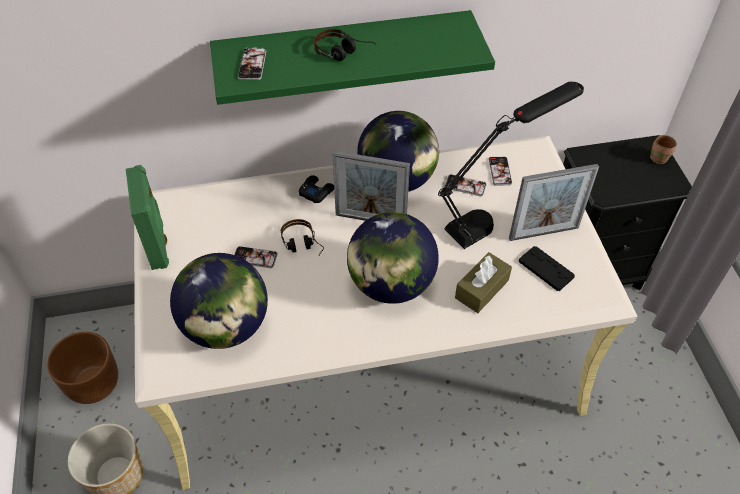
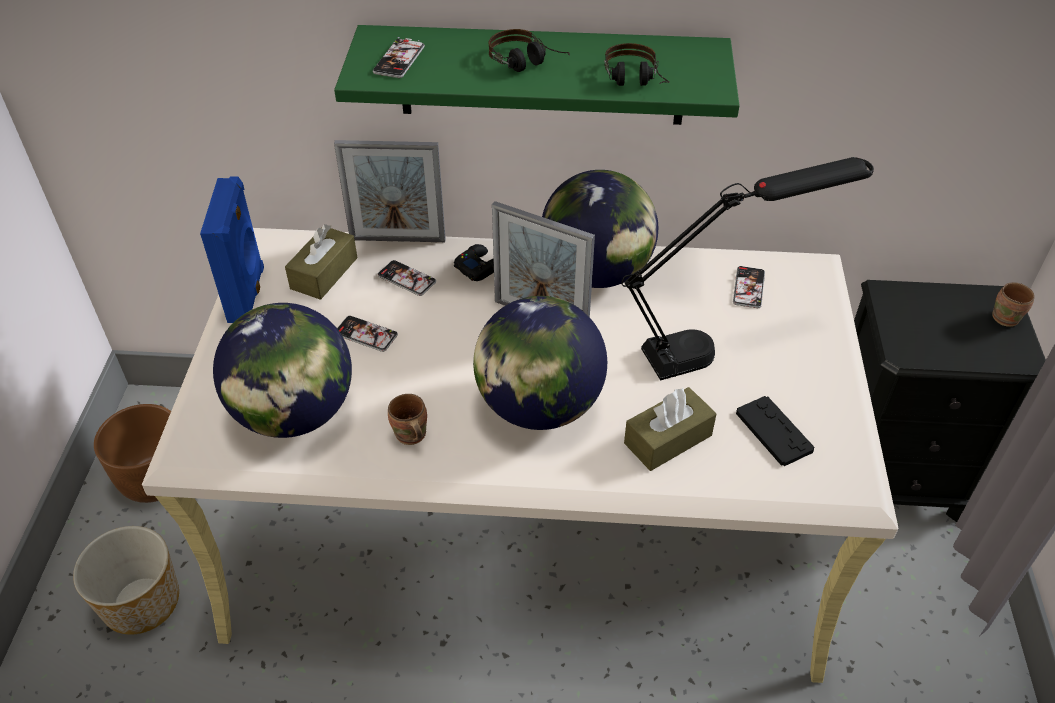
camera: 15 degrees right, 5 degrees down
(158, 245) = (248, 294): green speaker -> blue speaker
(207, 218) = (324, 273): none -> brown tissue box
(302, 246) = (435, 333): headphones -> headphones (635, 82)
(312, 325) = (410, 436): none -> brown mug
(465, 186) = (691, 297): phone -> phone (406, 279)
(543, 233) = (786, 382): picture frame -> picture frame (397, 239)

